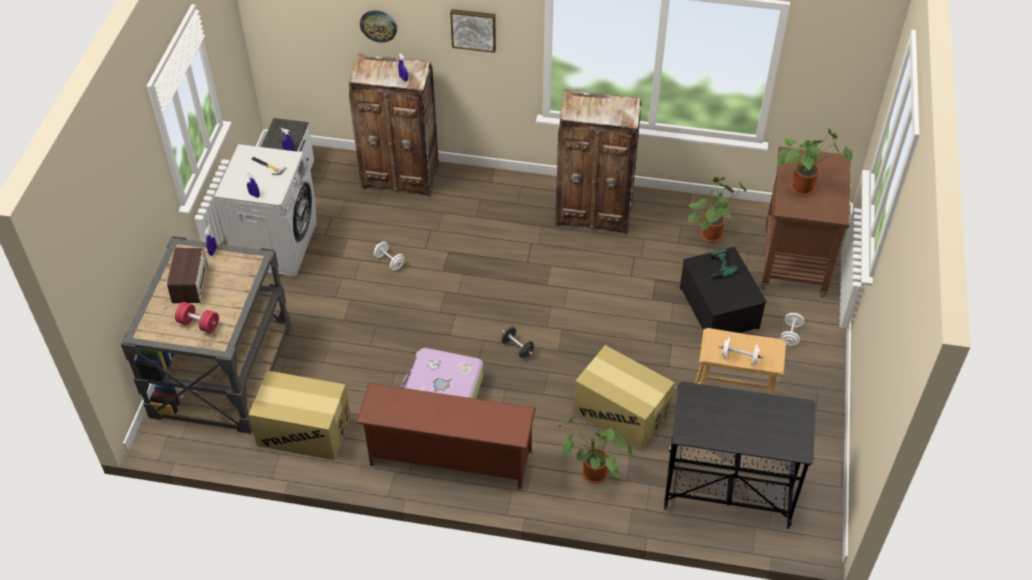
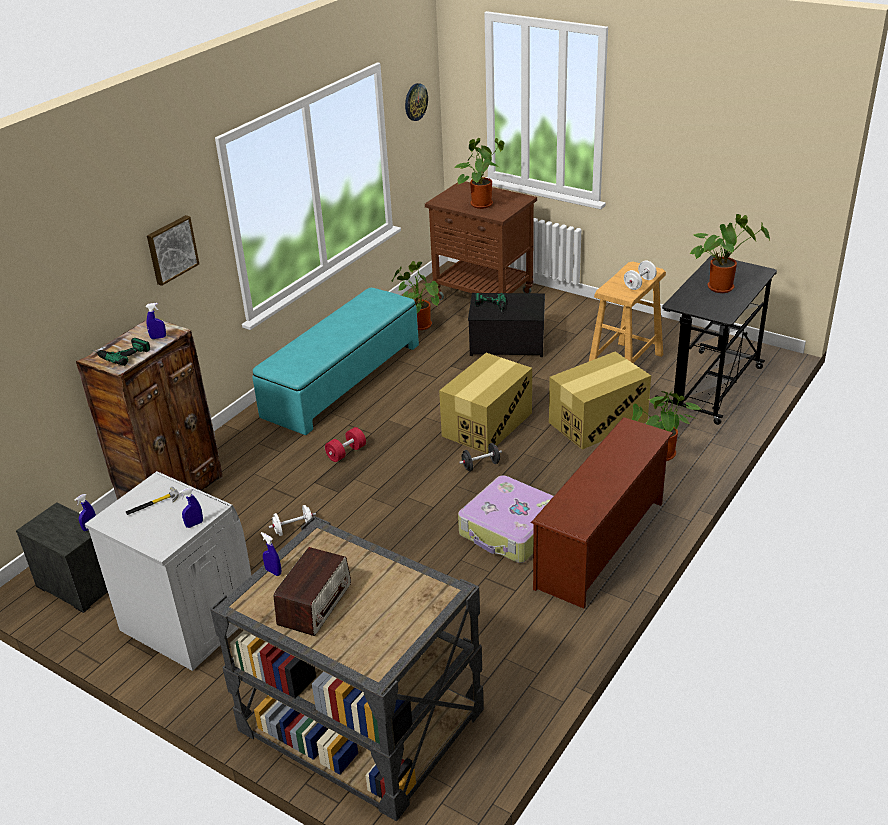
camera: 65 degrees left, 15 degrees down
(190, 283) = (315, 604): radio -> radio turned 90 degrees clockwise
(198, 324) = (396, 607): red dumbbell -> red dumbbell (346, 453)
(304, 430) = (505, 655): cardboard box -> cardboard box (487, 424)
(374, 69) = (120, 353): none -> power drill
(378, 25) = (81, 310): wall clock -> wall clock (415, 102)
(594, 214) = (342, 379): brown cabinet -> turquoise bench
(746, 422) = (722, 286): none -> potted plant
(790, 335) = (559, 317): white dumbbell -> none

